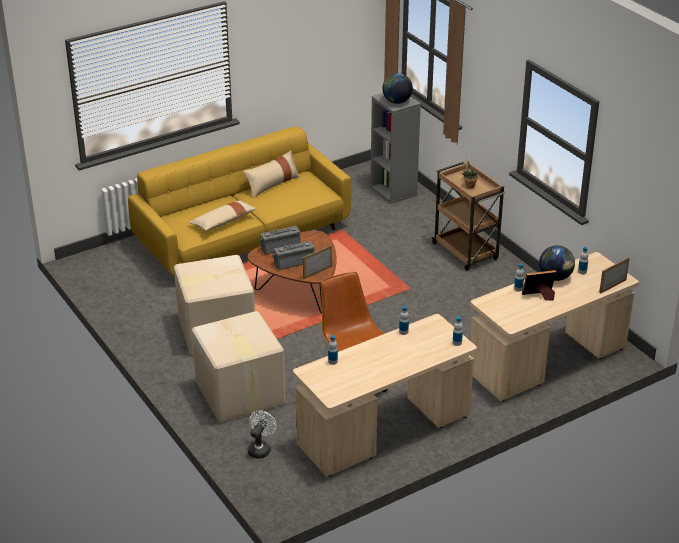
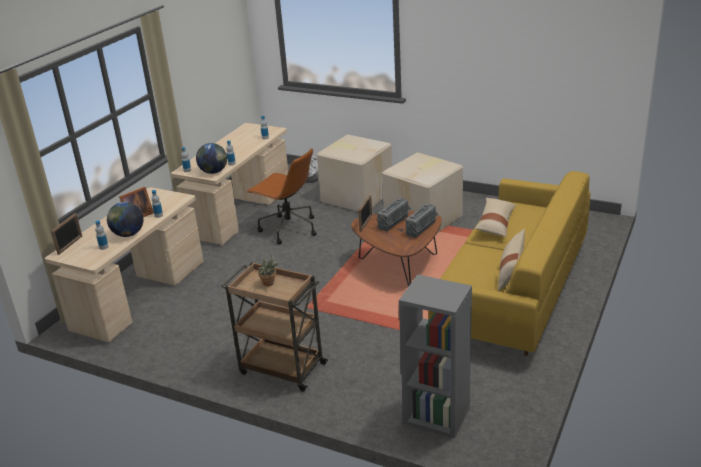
camera: 150 degrees right, 5 degrees down
(396, 101) = (430, 289): globe -> globe (214, 172)

